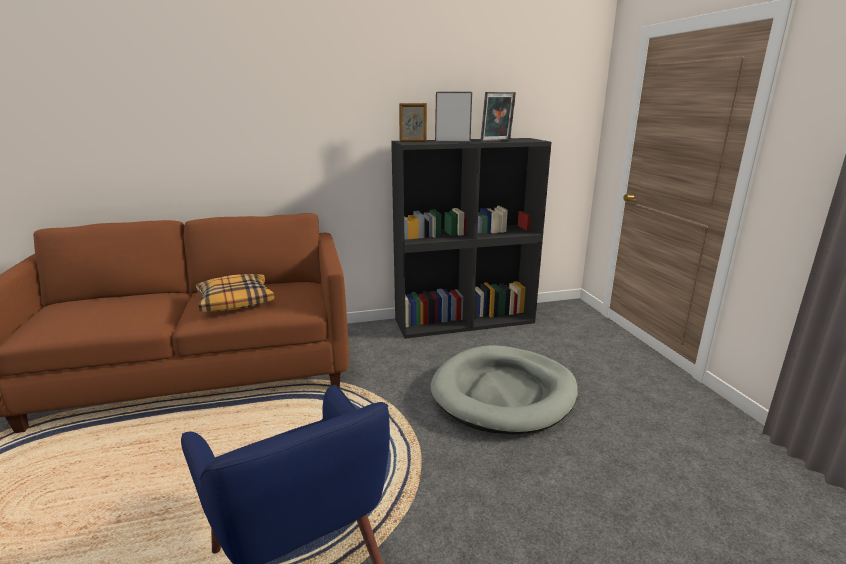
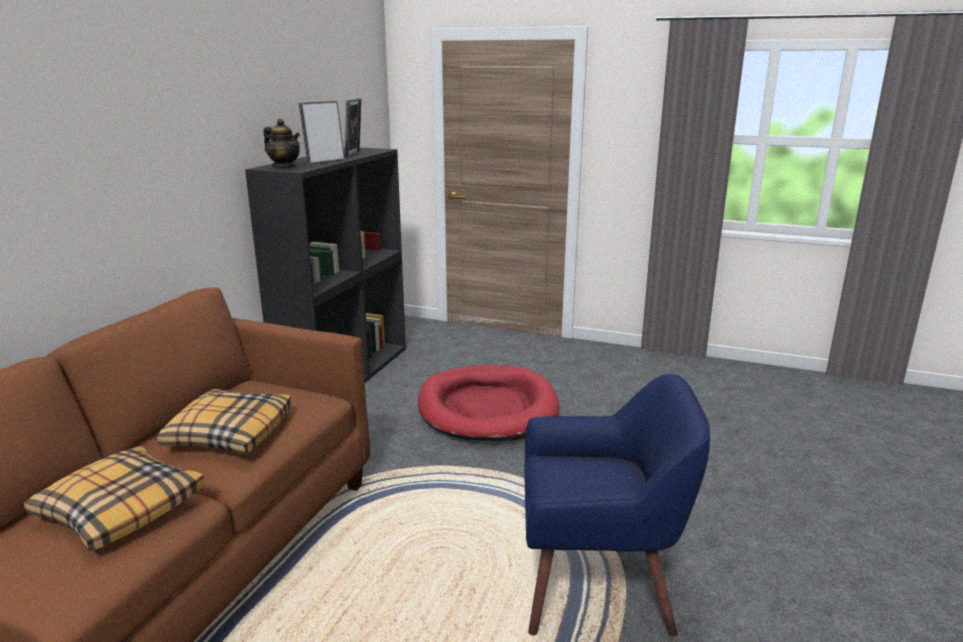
camera: 55 degrees left, 0 degrees up
(136, 310) = (120, 509): none -> pillow
(413, 142) = (284, 167): picture frame -> teapot
(504, 393) = (487, 408): grey dog bed -> red dog bed

